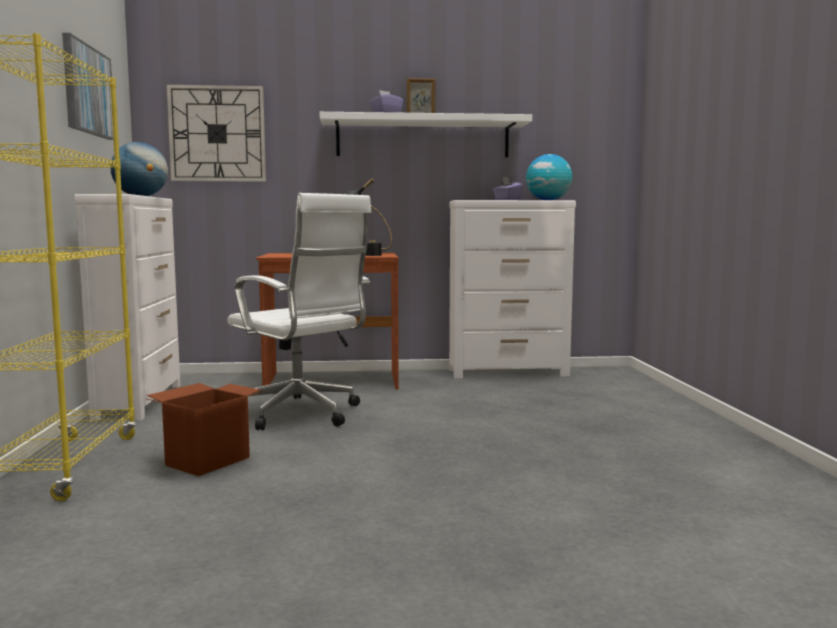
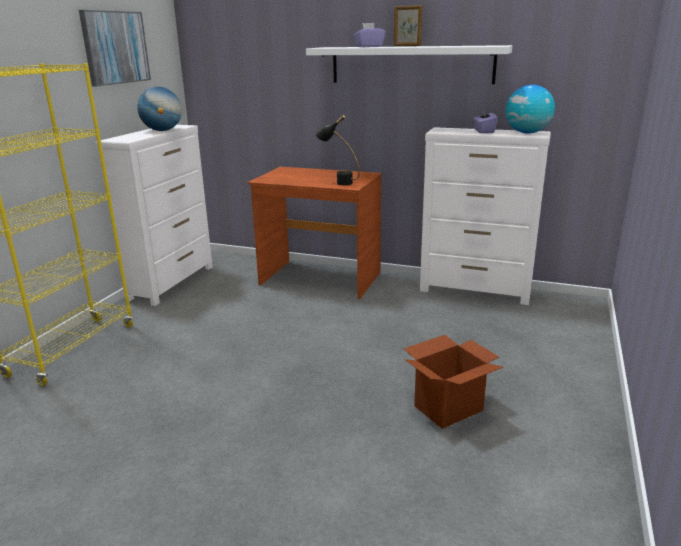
camera: 25 degrees right, 15 degrees up
(208, 461) = (153, 363): cardboard box -> cardboard box (448, 408)
(217, 134) = (240, 63): wall clock -> none
(302, 415) = (260, 320): white office chair -> none

